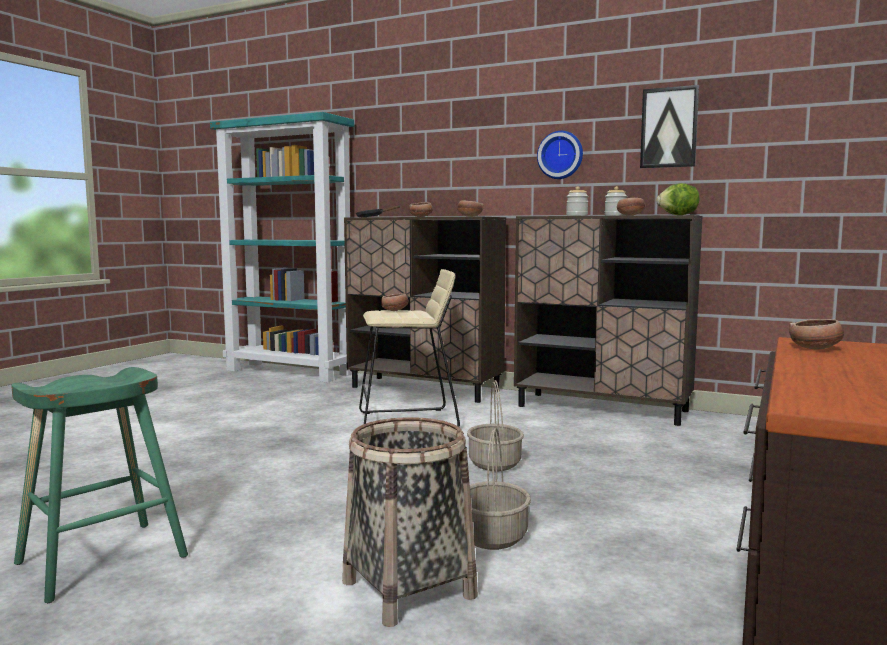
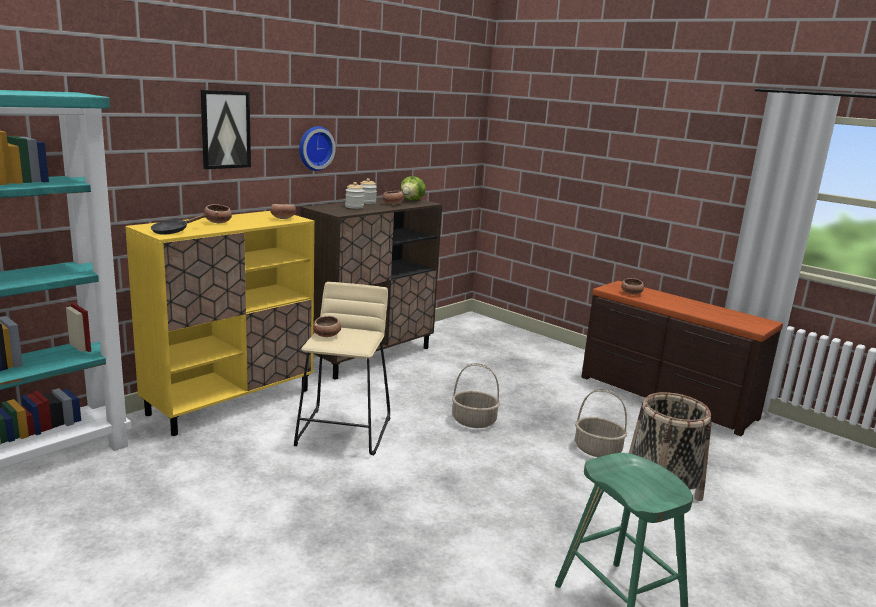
camera: 75 degrees left, 10 degrees up
(425, 389) = (231, 402): brown cabinet -> yellow cabinet
(669, 128) = (385, 128): picture -> picture (225, 129)

